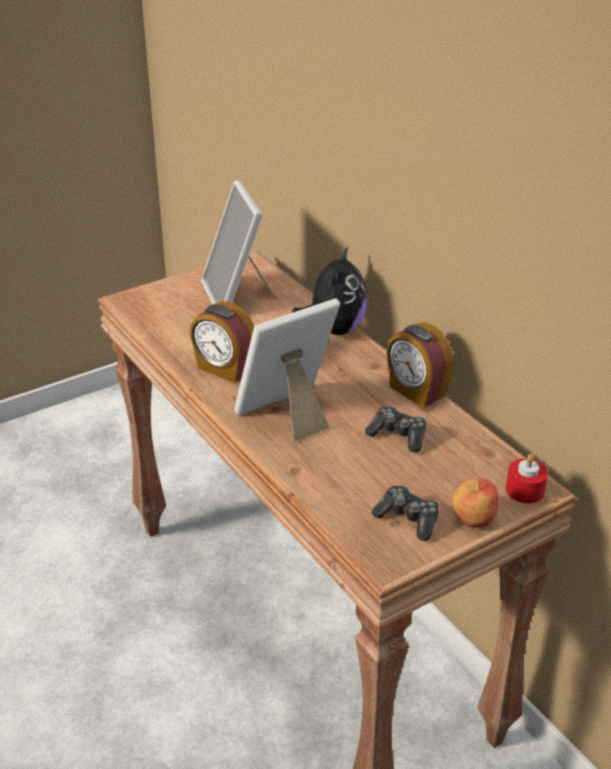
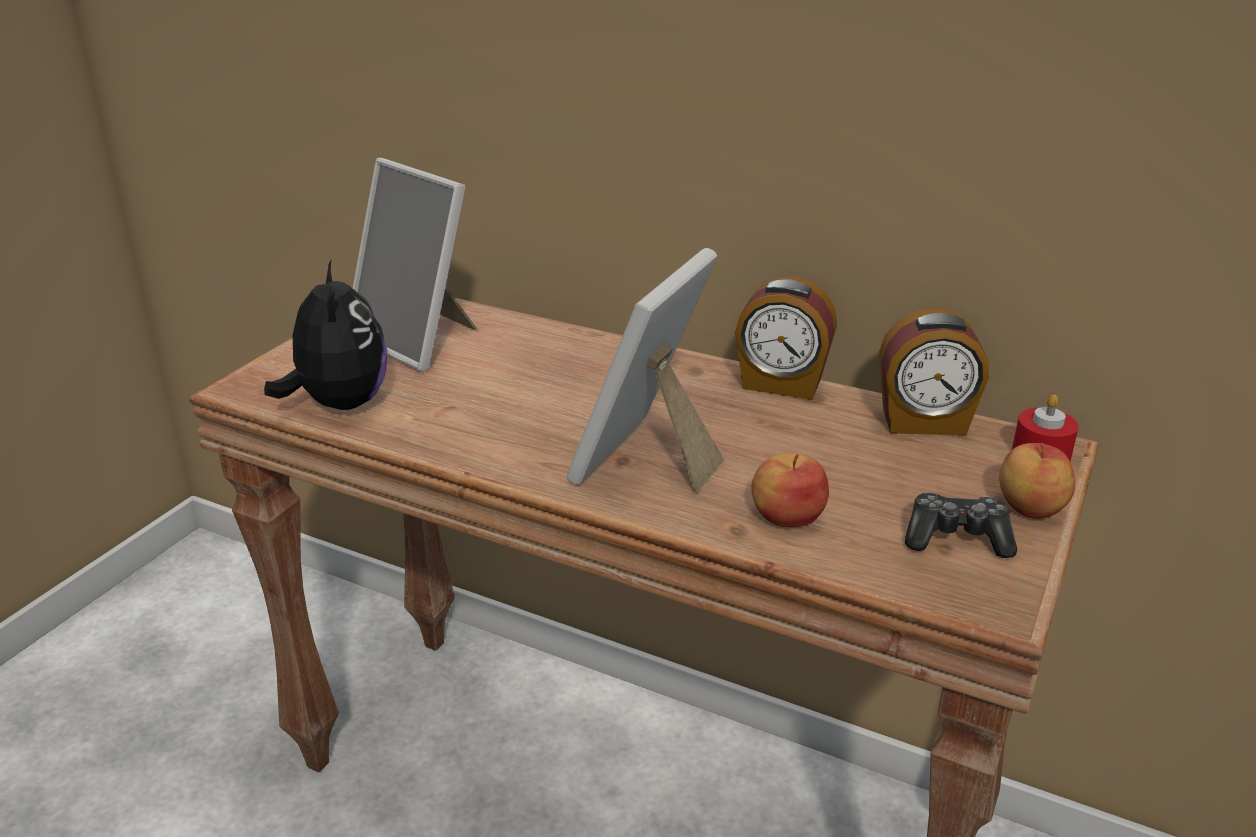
camera: 30 degrees left, 5 degrees down
(224, 369) = (492, 432): alarm clock -> alarm clock (924, 423)
(328, 472) = (787, 516): none -> apple
(334, 329) = (595, 344): plush toy -> plush toy (339, 404)
(398, 436) = (821, 441): game controller -> none

